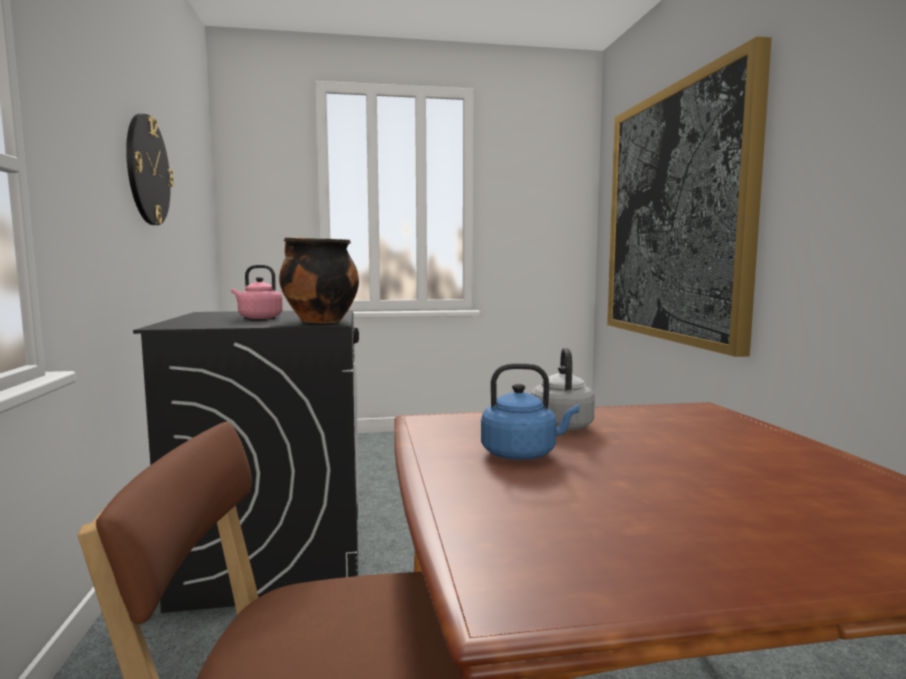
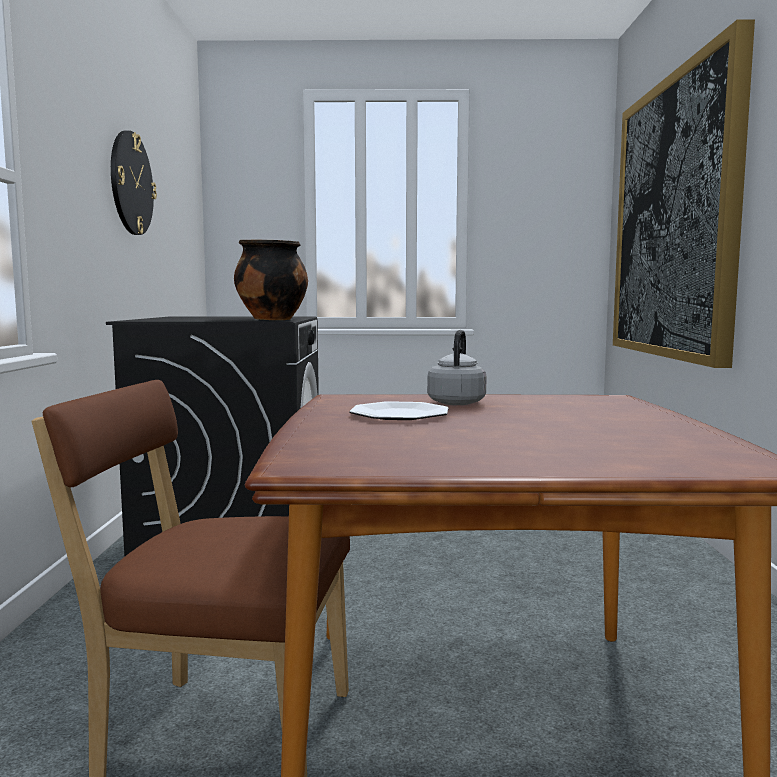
camera: 10 degrees right, 0 degrees up
(258, 318) = (220, 318): pink kettle -> none
(523, 454) = (399, 414): blue kettle -> plate

